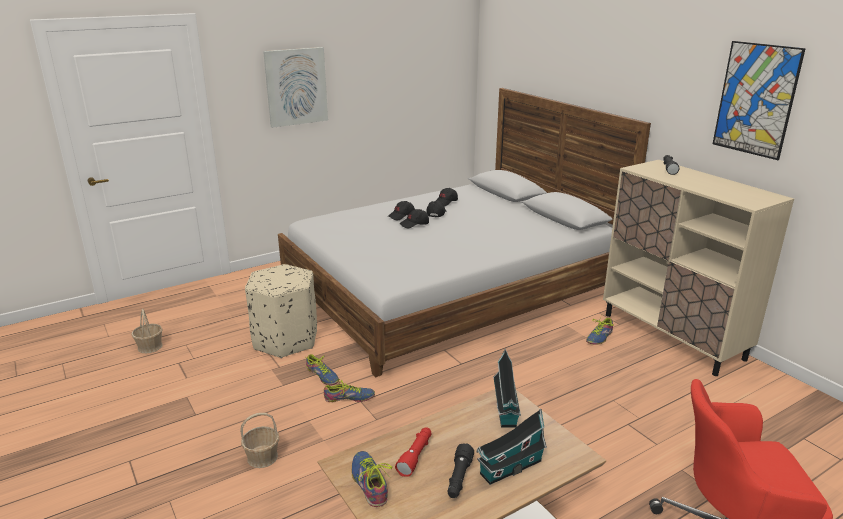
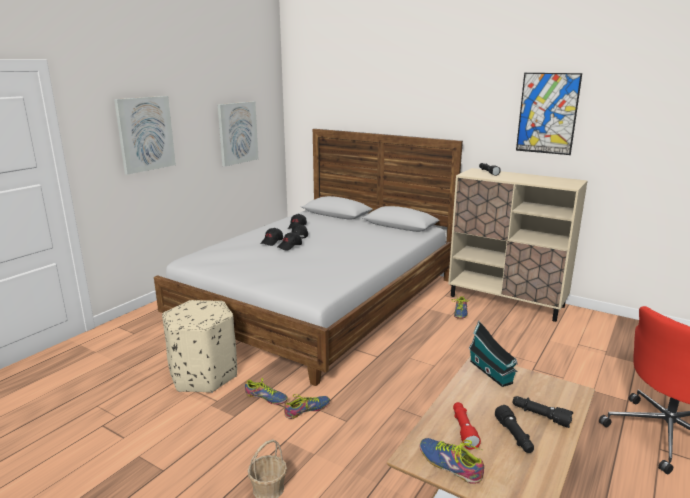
camera: 25 degrees left, 5 degrees down
(150, 346) = (55, 418): basket -> none
(410, 87) = (237, 133): none -> picture
(508, 468) = (540, 416): toy house -> black flashlight

